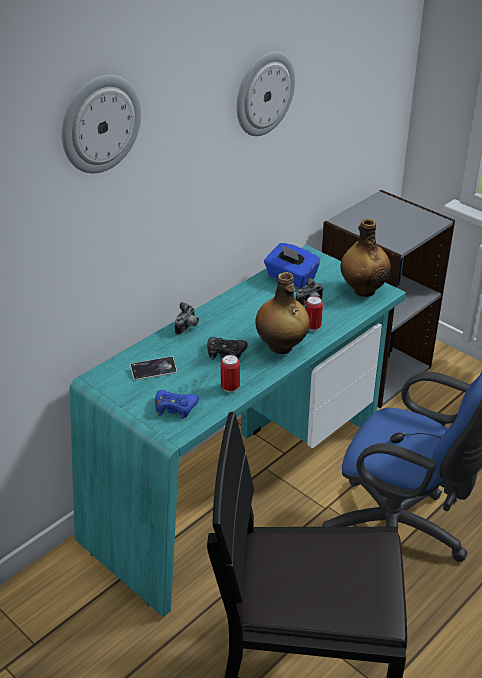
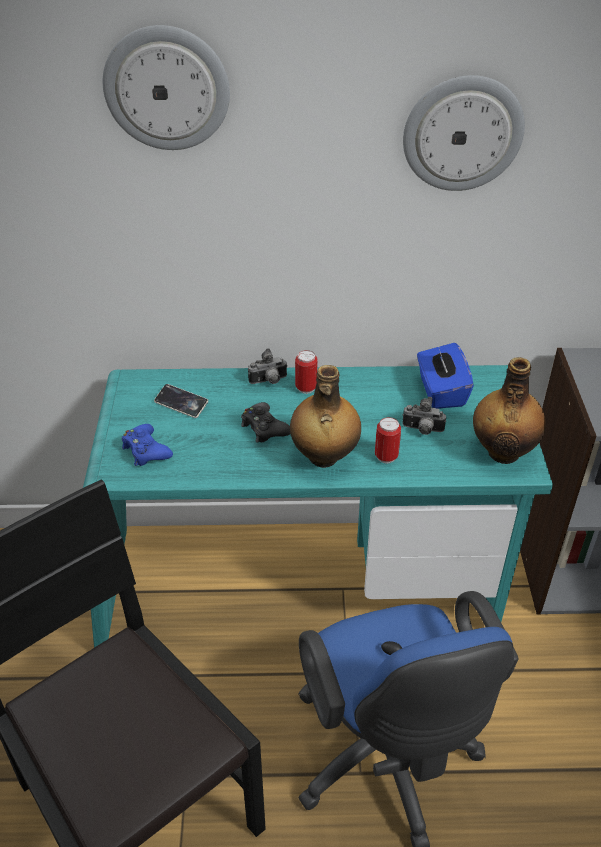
camera: 45 degrees right, 5 degrees up
(230, 387) = (218, 465): can -> can (306, 388)

